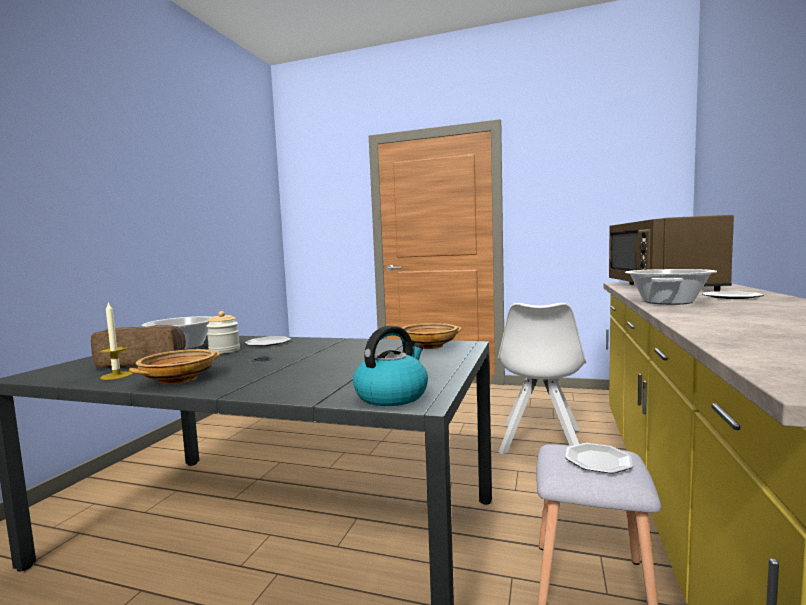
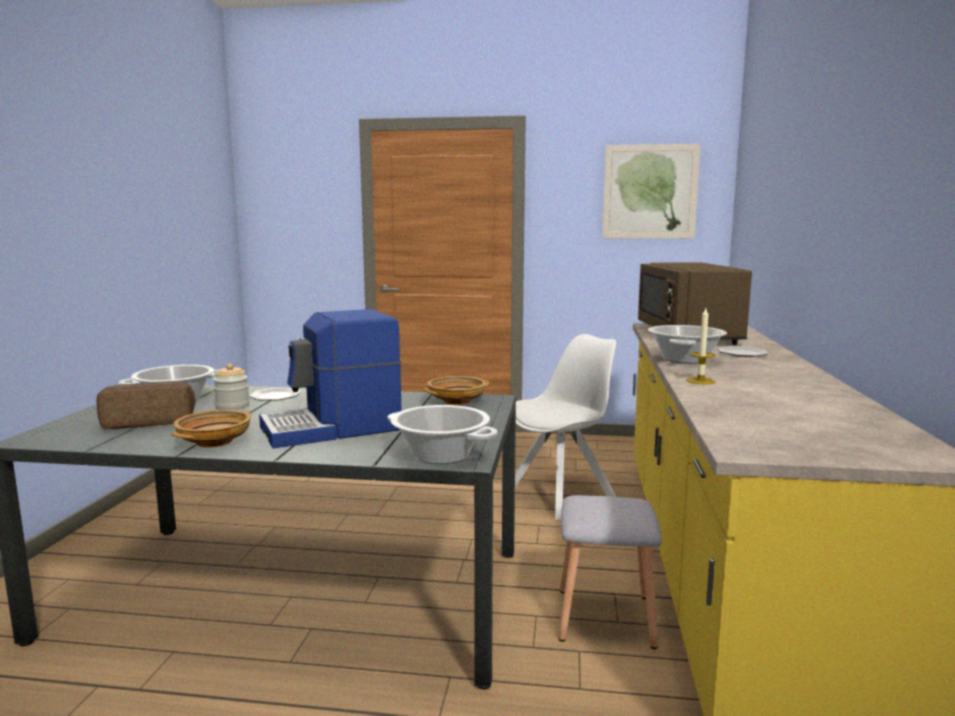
camera: 10 degrees left, 5 degrees up
(116, 375) = (138, 438): candle -> candle (700, 381)
(297, 369) = (333, 429): none -> coffee machine
(392, 395) = (440, 455): kettle -> cooking pot
(540, 442) = (561, 496): white chair -> white chair turned 135 degrees counterclockwise
(598, 460) = (614, 507): plate -> none
(613, 173) = (650, 192): none -> picture

